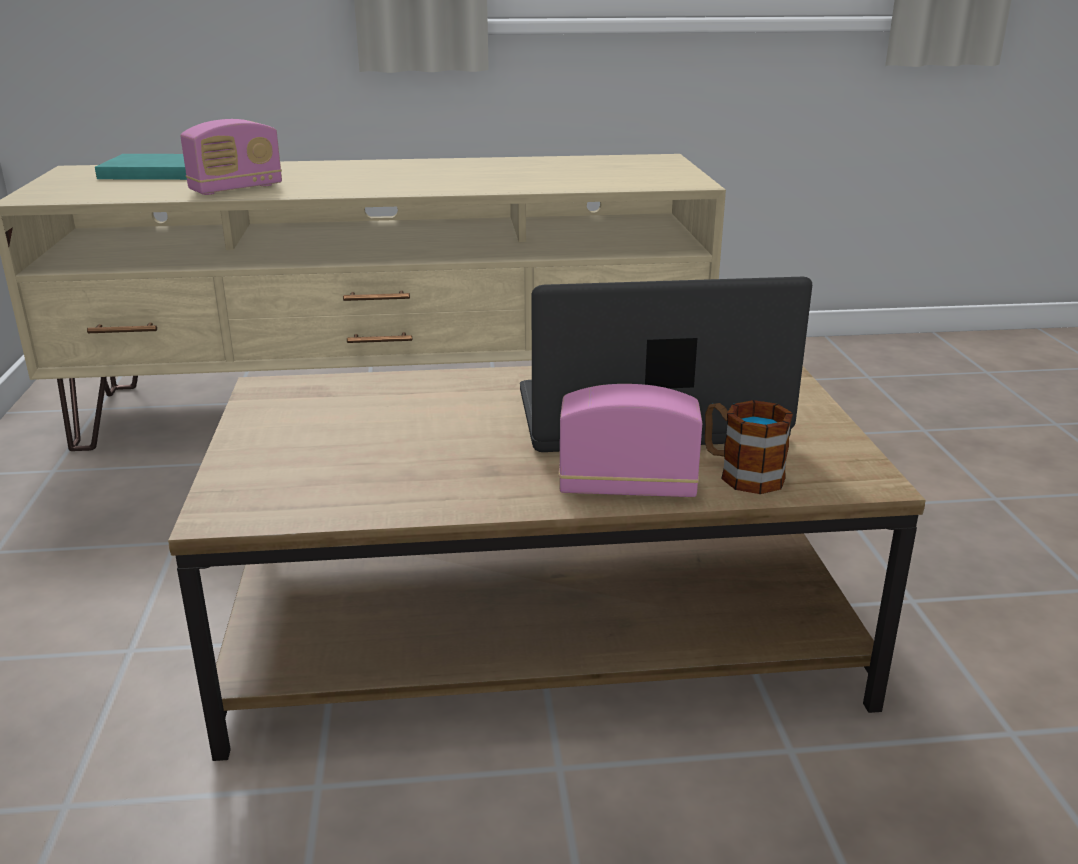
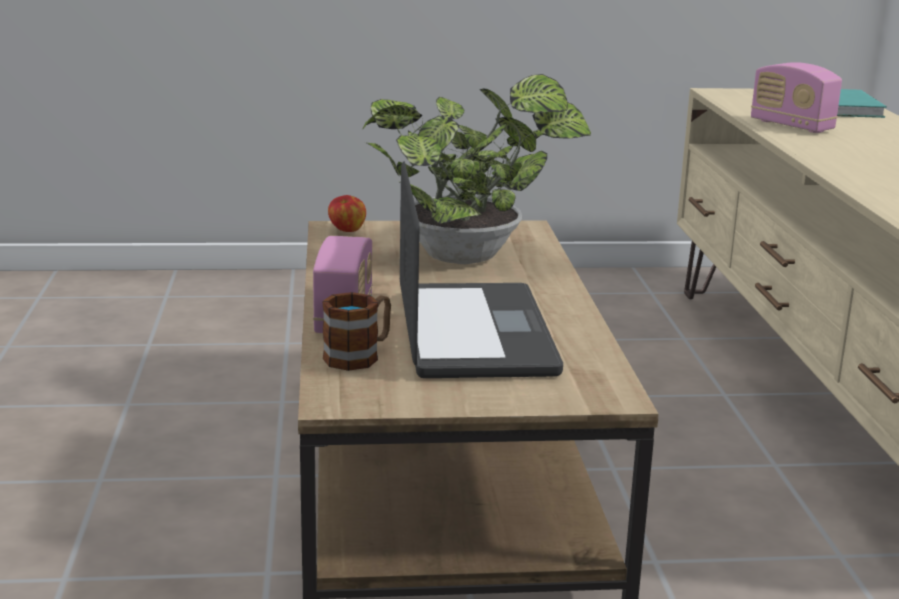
camera: 90 degrees right, 5 degrees down
(243, 502) = (347, 230): none -> apple
(386, 418) = (470, 257): none -> potted plant

